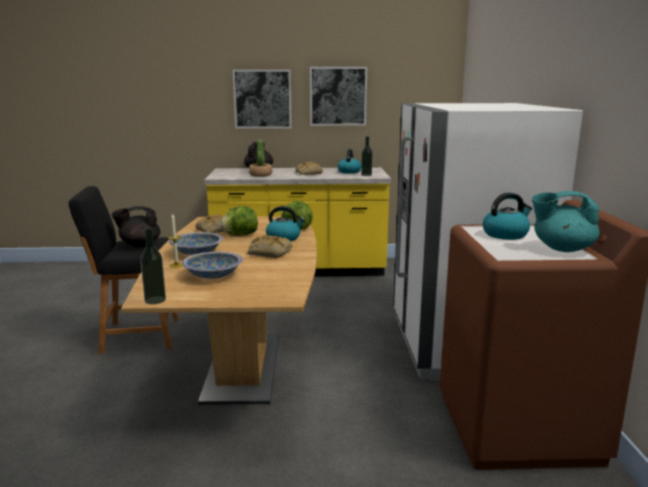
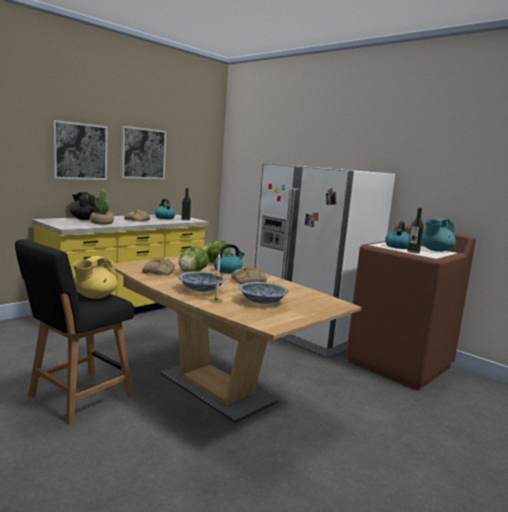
camera: 45 degrees left, 5 degrees down
(139, 244) = (94, 296): black teapot -> yellow teapot
(155, 300) = (279, 324): bottle -> bottle (413, 252)

